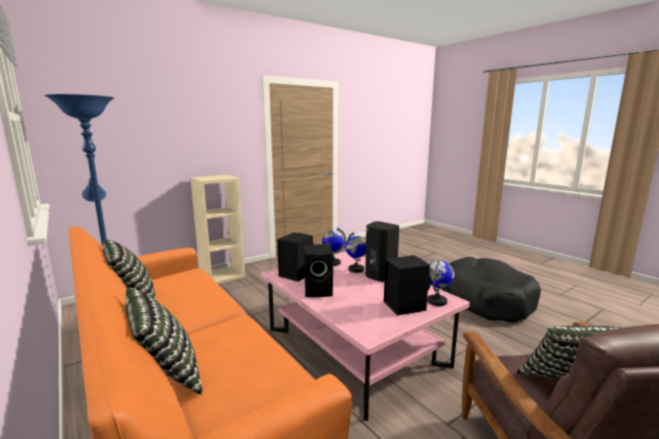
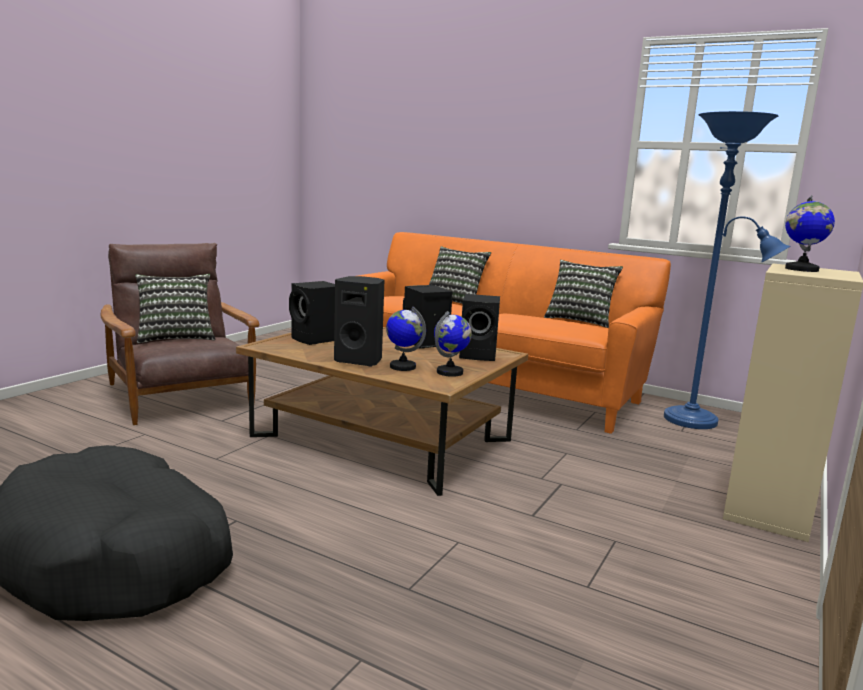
camera: 155 degrees right, 0 degrees up
(354, 347) = (382, 438): pink coffee table -> brown coffee table
(437, 301) = (276, 345): globe -> globe (801, 269)

